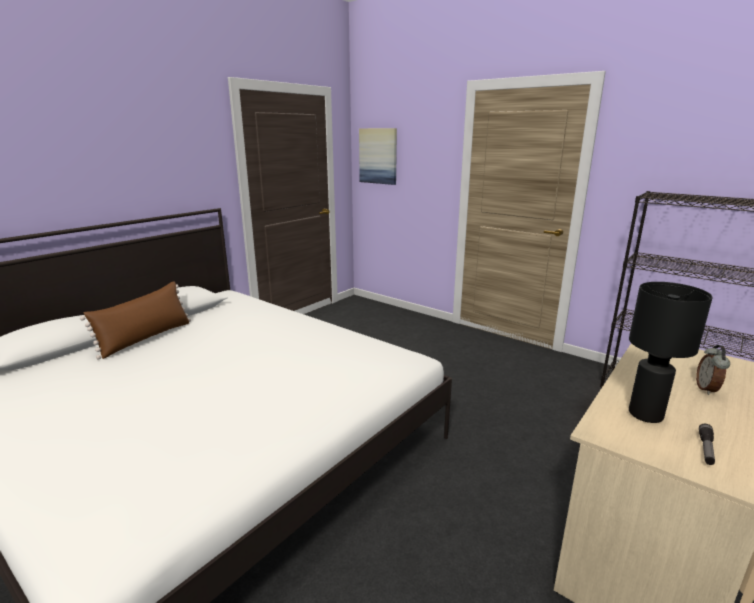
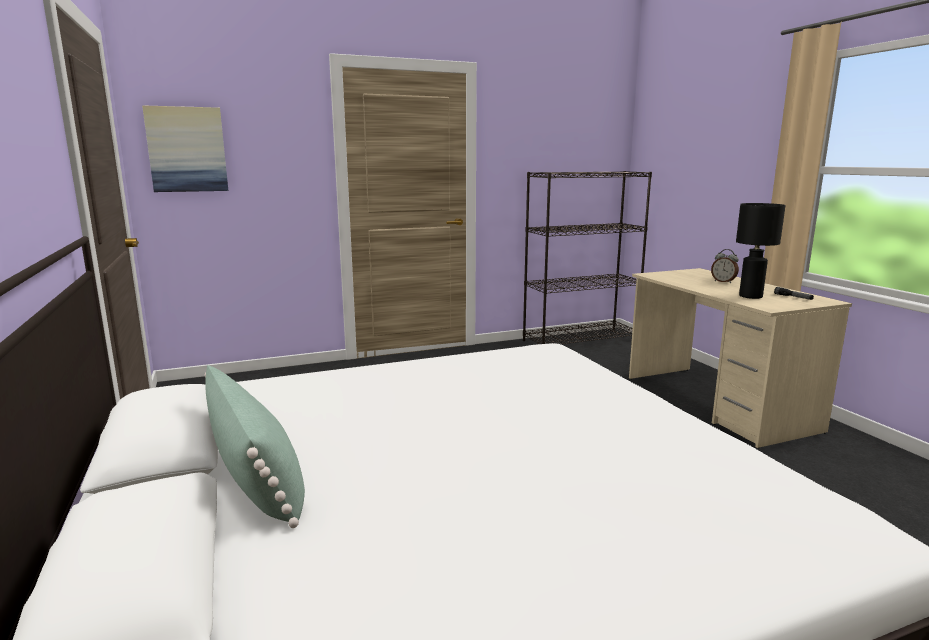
camera: 60 degrees left, 5 degrees down
(146, 338) = (256, 477): brown pillow -> green pillow

